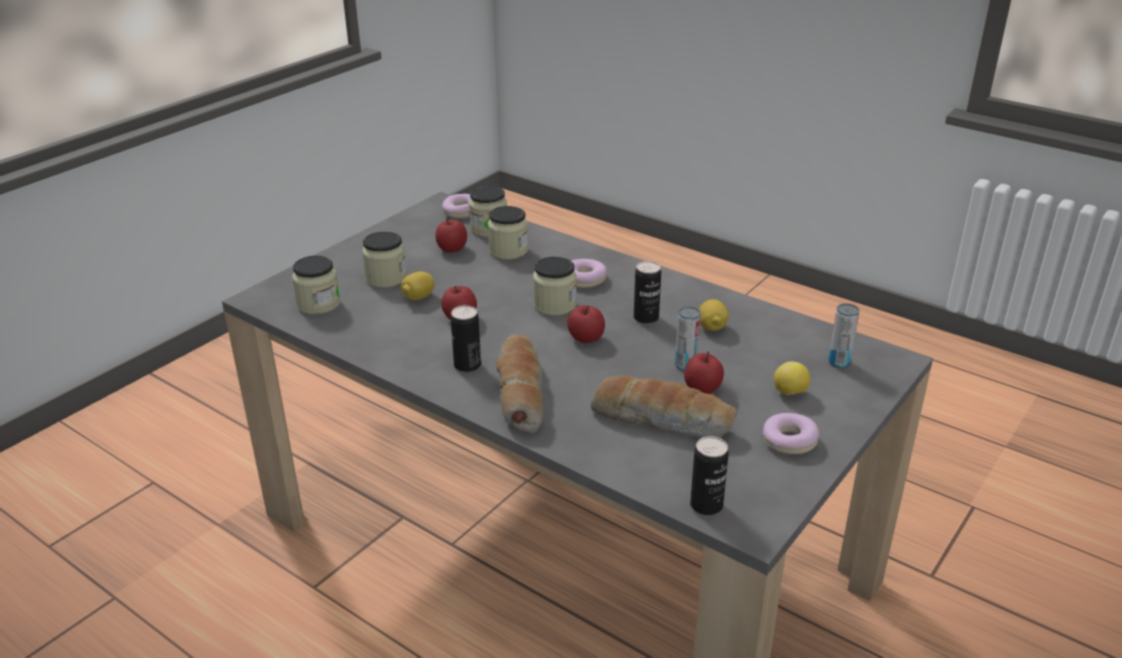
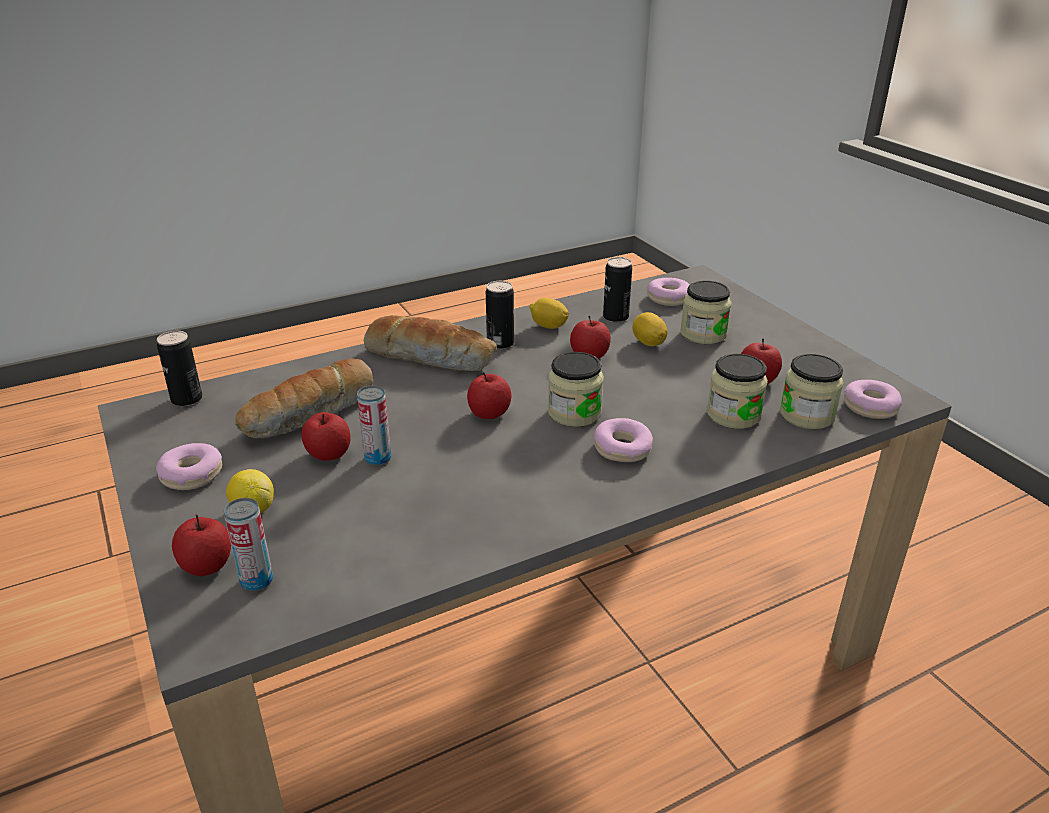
camera: 115 degrees right, 0 degrees up
(318, 304) = (668, 298): jar -> donut
(646, 318) = (496, 464): can -> can (615, 317)
(711, 327) = (432, 506): lemon -> lemon (548, 326)
(851, 386) = (206, 565): none -> apple

